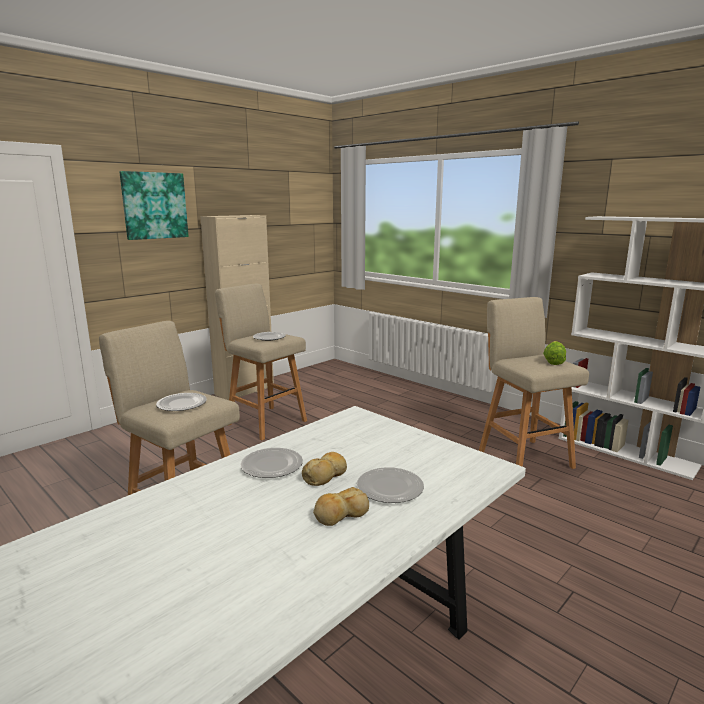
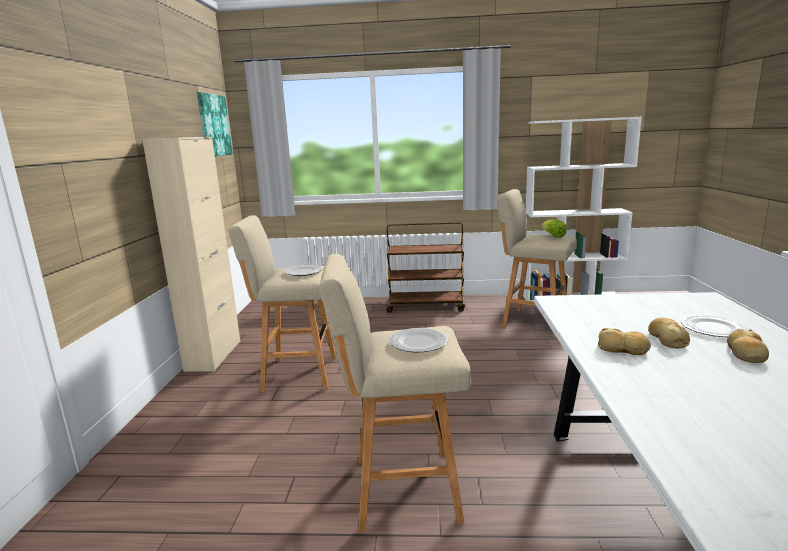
camera: 40 degrees left, 0 degrees up
(154, 205) = (96, 123): picture -> picture (213, 125)
(272, 465) = (623, 349): plate -> bread
(450, 407) = (426, 306): none -> brown cart

